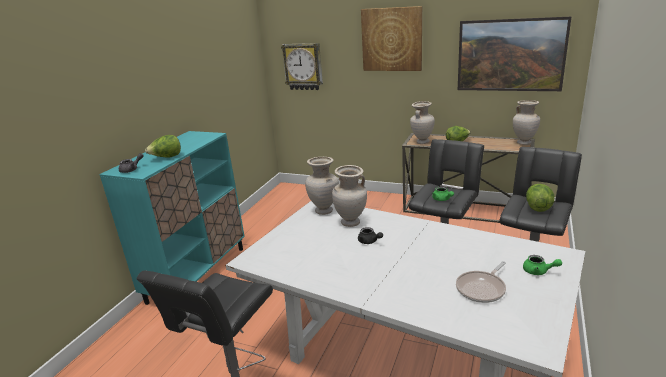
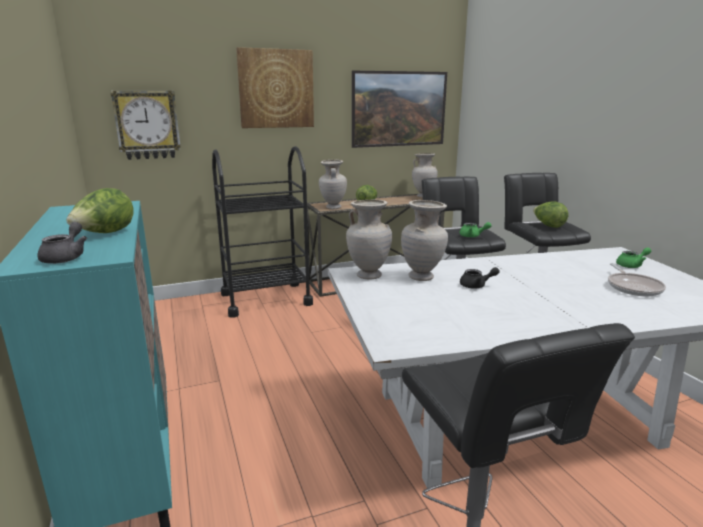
camera: 45 degrees left, 5 degrees down
(366, 203) = (266, 299): none -> black cart

